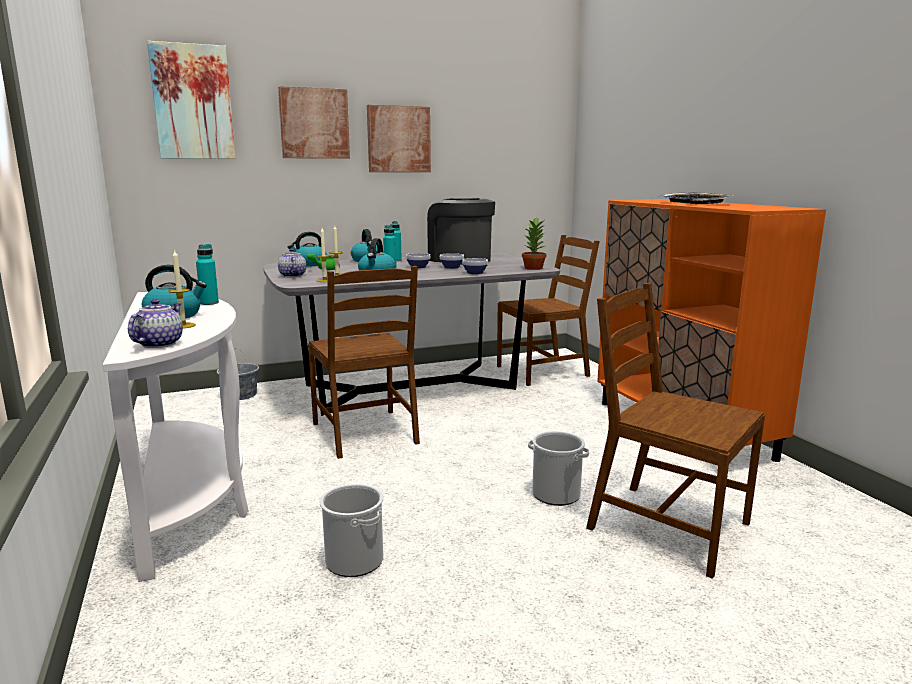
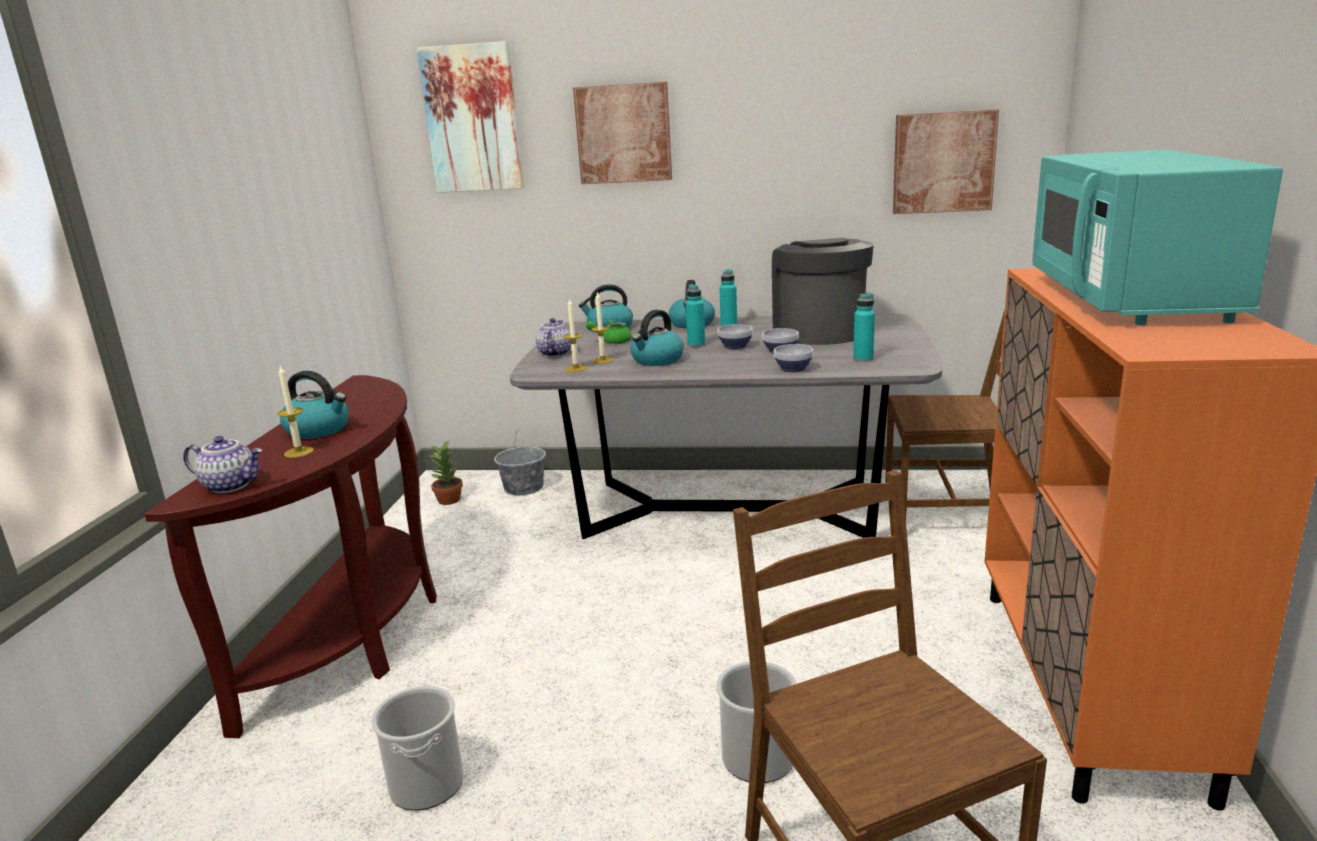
camera: 30 degrees right, 5 degrees up
(158, 344) = (231, 485): teapot -> teapot turned 60 degrees clockwise
(193, 497) = (358, 633): white console table -> brown console table
(209, 303) = (384, 408): turquoise bottle -> turquoise bottle (863, 359)
(366, 433) = (608, 580): brown chair -> none
(398, 139) = (746, 147): picture -> picture (943, 162)
(534, 268) = (901, 364): potted plant -> potted plant (450, 500)
(696, 203) = (1128, 298): tray -> turquoise microwave

